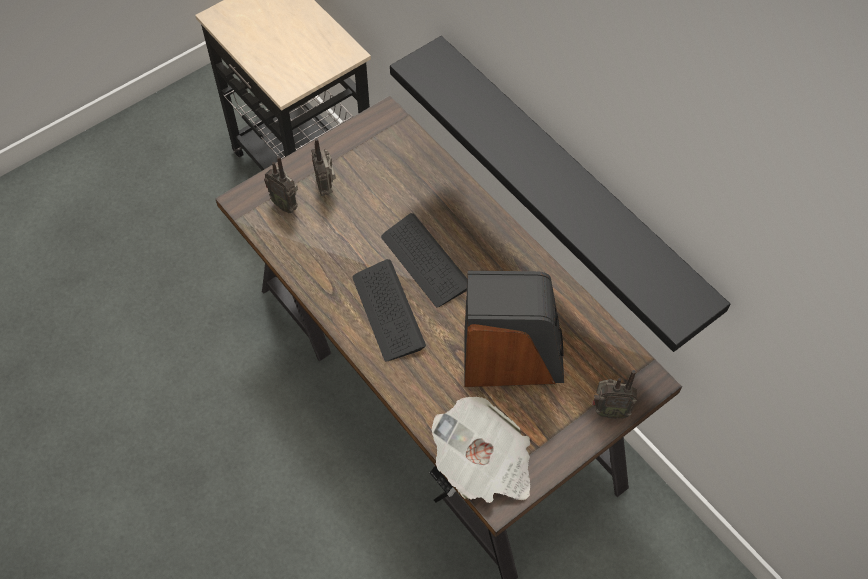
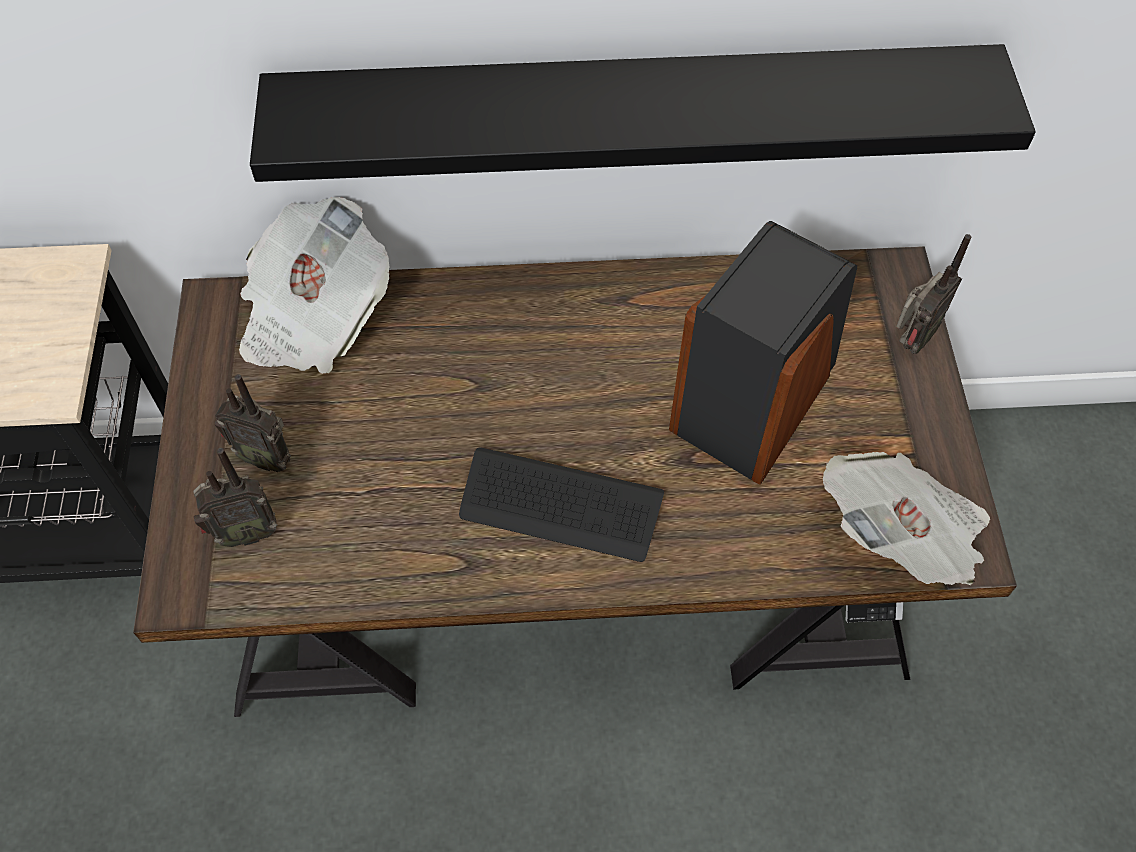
camera: 55 degrees left, 0 degrees up
(410, 155) = (314, 316): none -> newspaper
(425, 261) = (513, 408): keyboard -> none

